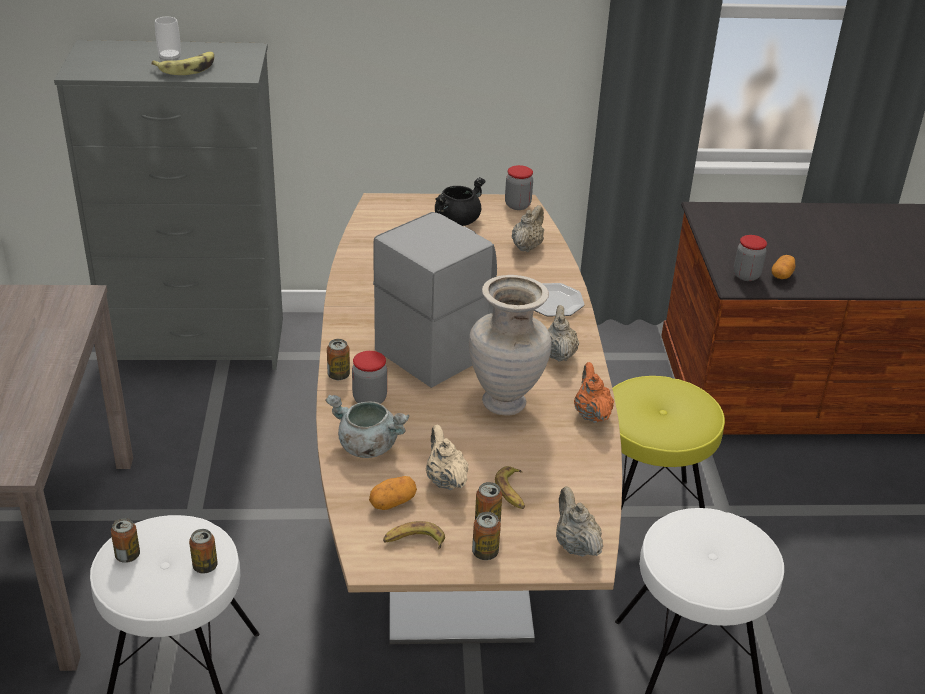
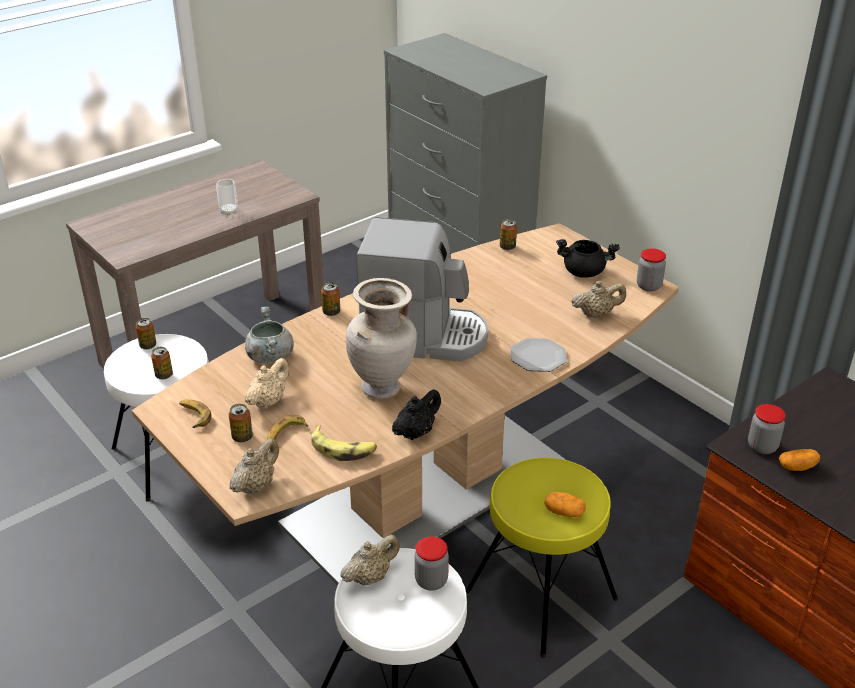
camera: 55 degrees right, 0 degrees up
(170, 58) = (468, 62): cup -> cup (229, 211)
(187, 68) = (464, 71): banana -> banana (343, 449)
(369, 399) = (320, 335): jar -> jar (431, 581)
(392, 502) = (224, 391): potato -> potato (564, 512)
(485, 552) = (210, 449): can -> can (507, 247)
(558, 354) = (473, 387): beige teapot -> beige teapot (370, 576)
(591, 414) = (416, 432): orange teapot -> black teapot

